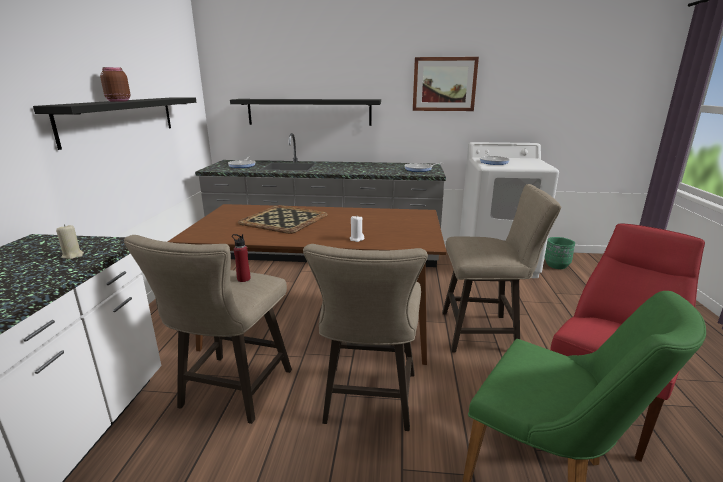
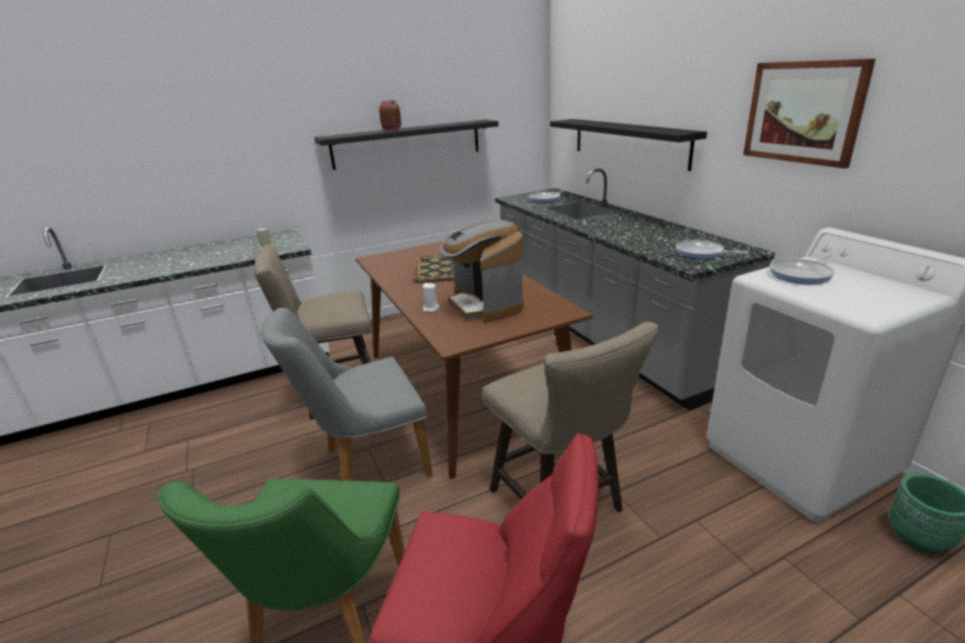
camera: 60 degrees right, 5 degrees up
(243, 279) = (338, 305): red bottle -> none
(368, 402) = (366, 464): beige stool -> grey chair
(379, 225) = (485, 305): none -> coffee machine

